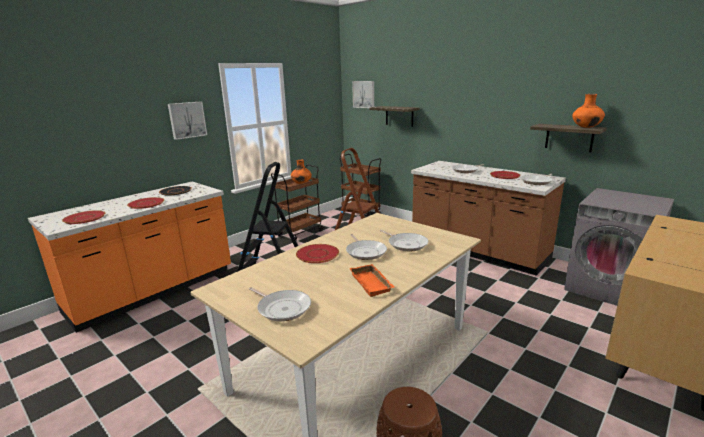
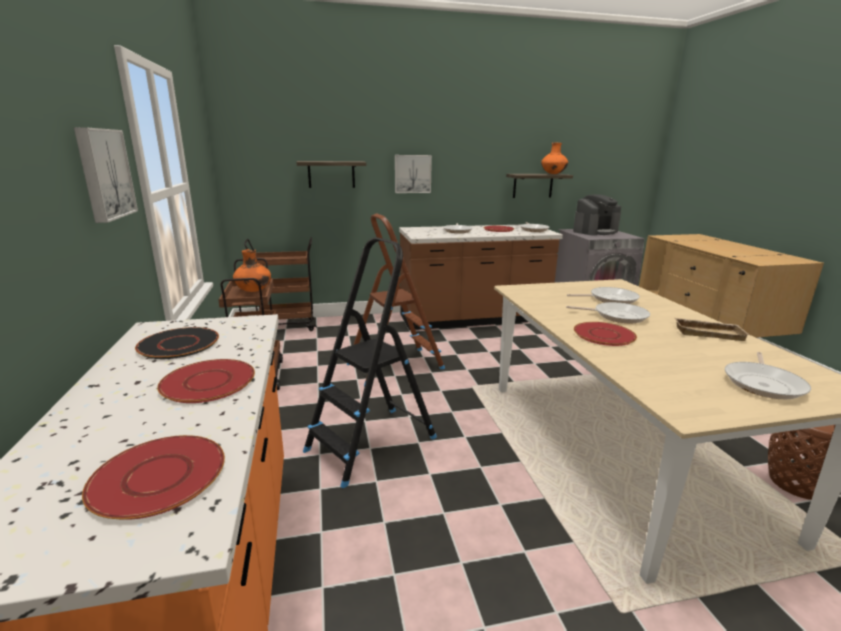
camera: 55 degrees left, 0 degrees up
(282, 308) = (763, 383): frying pan -> frying pan turned 135 degrees clockwise
(364, 94) = (262, 143): picture -> picture (412, 174)
(372, 283) = (708, 333): orange tray -> beige tray
(631, 198) = (595, 231): none -> coffee machine

